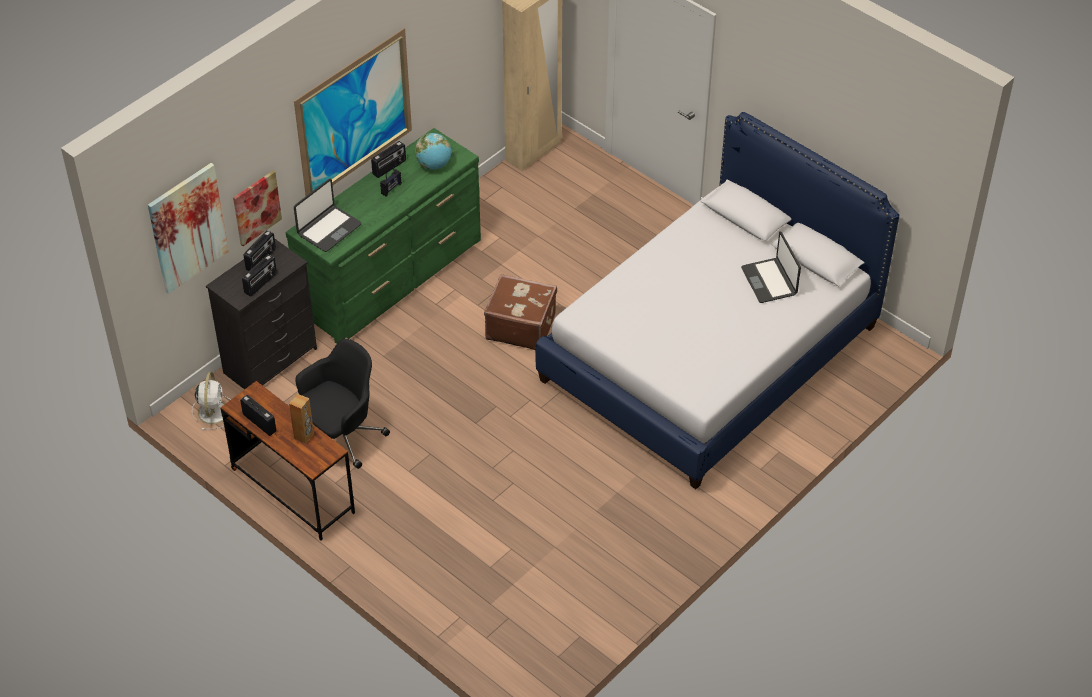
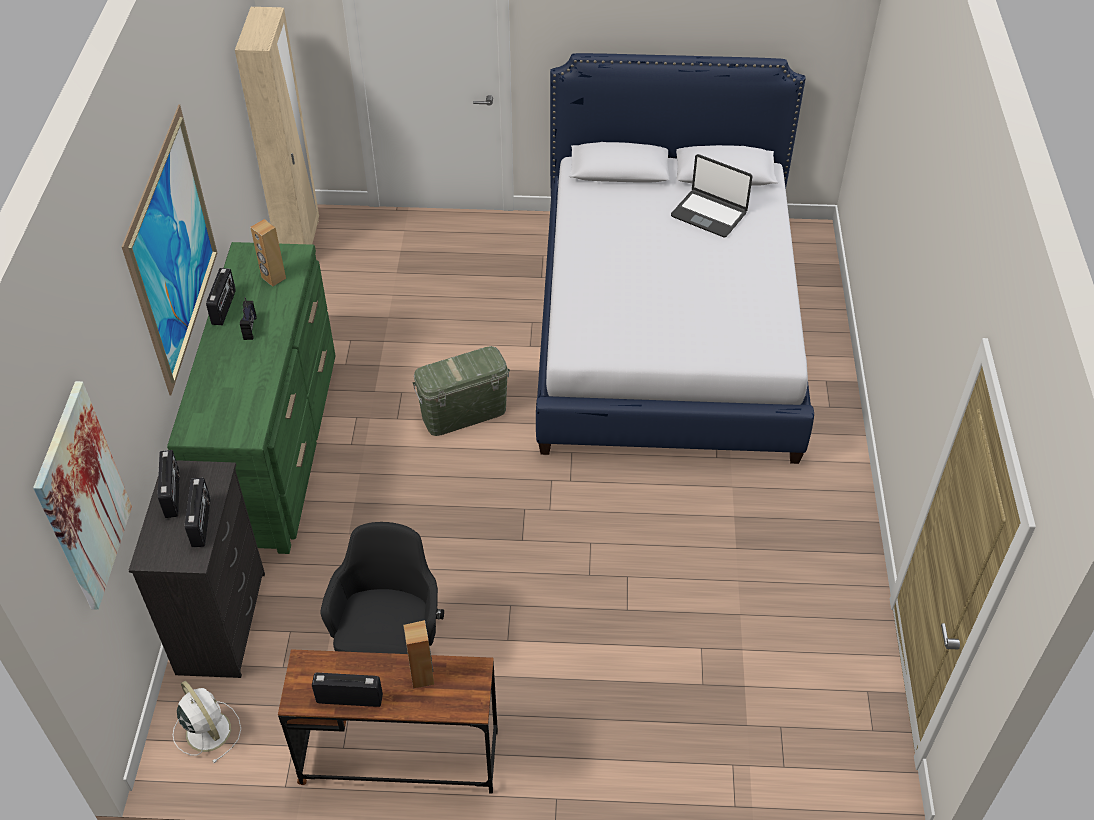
camera: 40 degrees left, 0 degrees up
(256, 207) = (133, 427): picture -> none
(328, 229) = (220, 412): laptop -> none
(434, 165) = (273, 278): globe -> brown speaker
(520, 326) = (463, 413): brown suitcase -> green storage box

